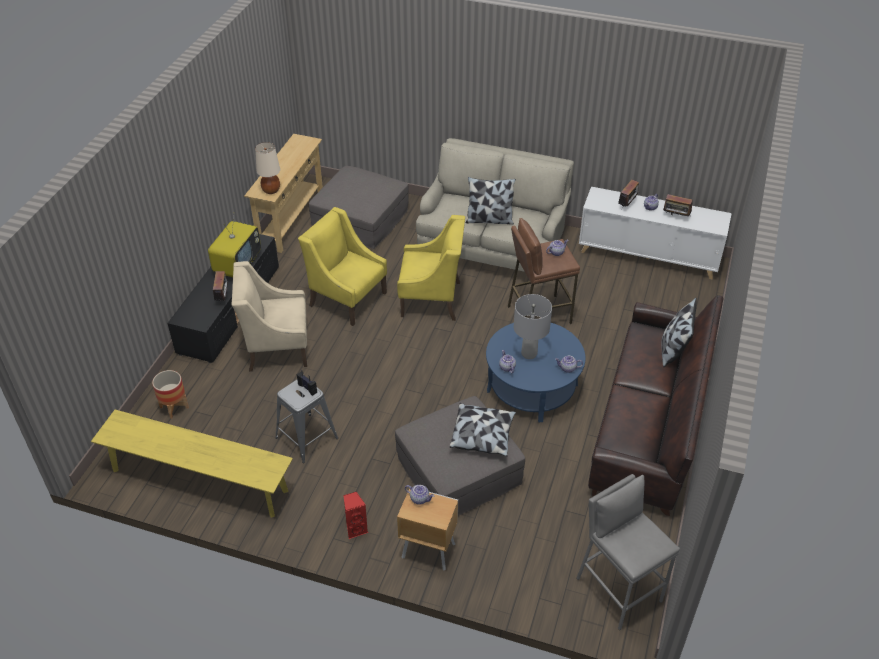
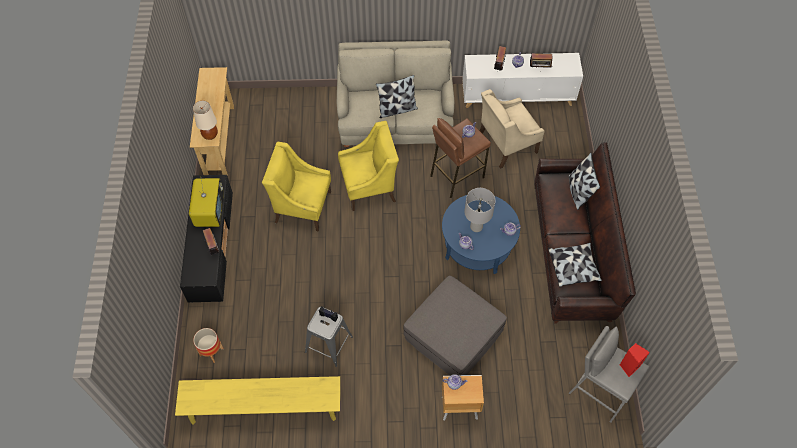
camera: 20 degrees left, 15 degrees up
(277, 347) = (267, 270): beige armchair -> beige armchair (506, 144)
(356, 529) = (400, 408): red speaker -> red speaker (628, 366)
(360, 220) = (278, 125): grey ottoman -> none
(482, 436) = (471, 310): pillow -> pillow (573, 268)

